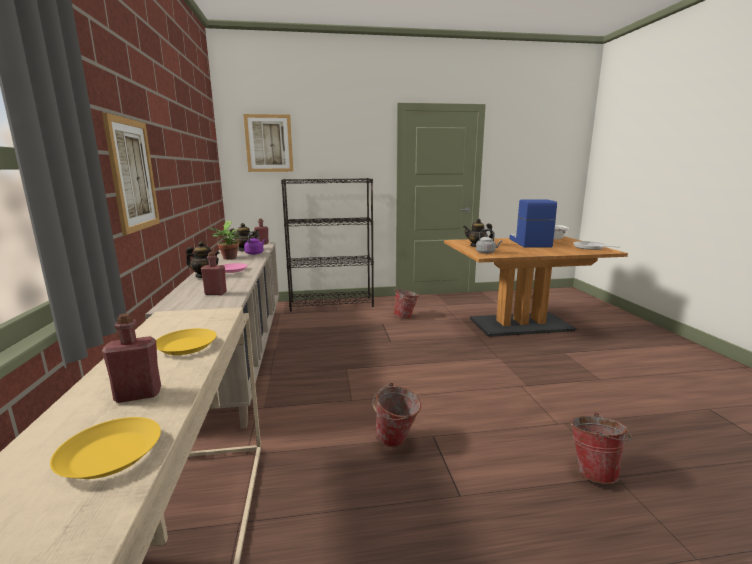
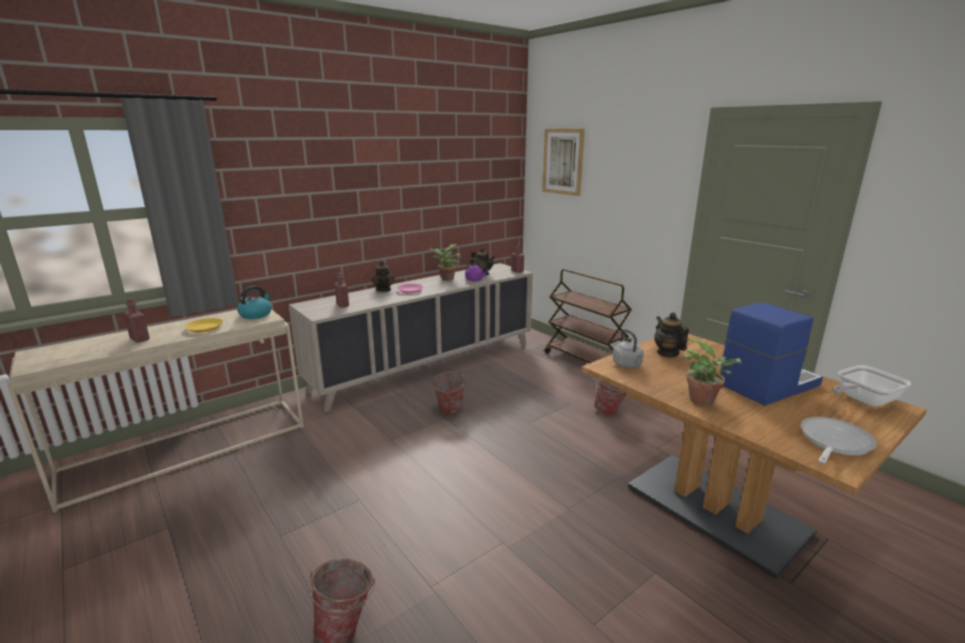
camera: 60 degrees right, 5 degrees up
(109, 455) = (82, 353): yellow plate -> none
(132, 175) = (307, 208): picture -> none
(193, 317) = (256, 314): none -> kettle
(332, 304) = (584, 361): black bookcase -> brown cart
(396, 442) = (339, 482): bucket -> bucket (448, 411)
(542, 252) = (705, 401): none -> potted plant

